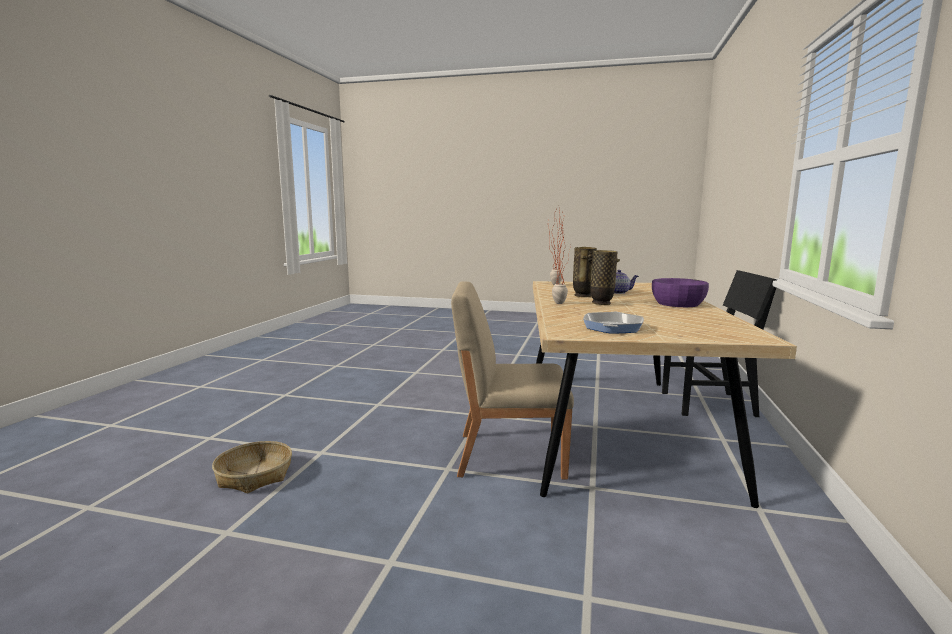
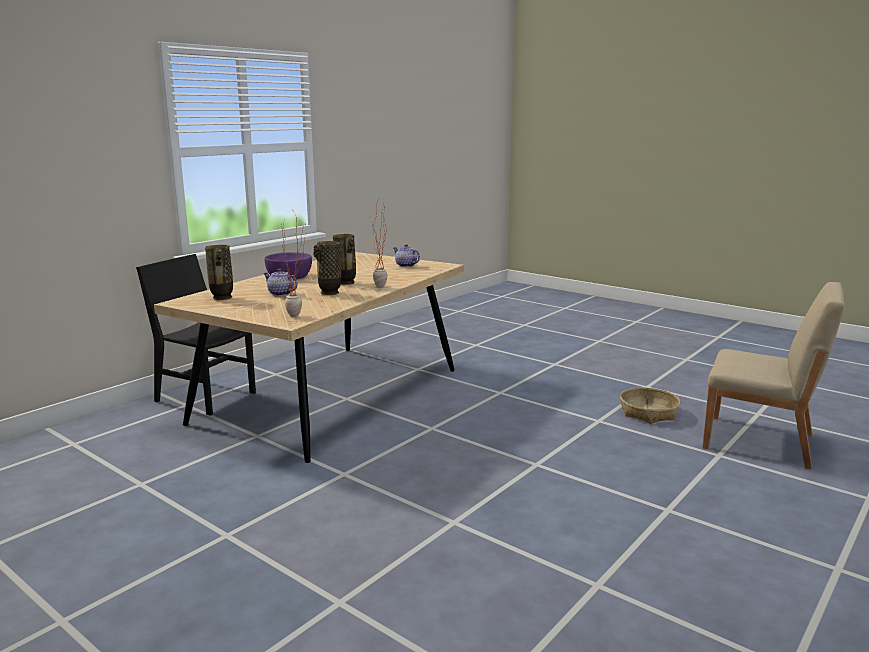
camera: 155 degrees left, 5 degrees up
(508, 454) = (447, 392): beige chair -> beige chair (760, 441)
(612, 327) = (405, 265): frying pan -> teapot
(643, 287) = (222, 298): none -> vase

